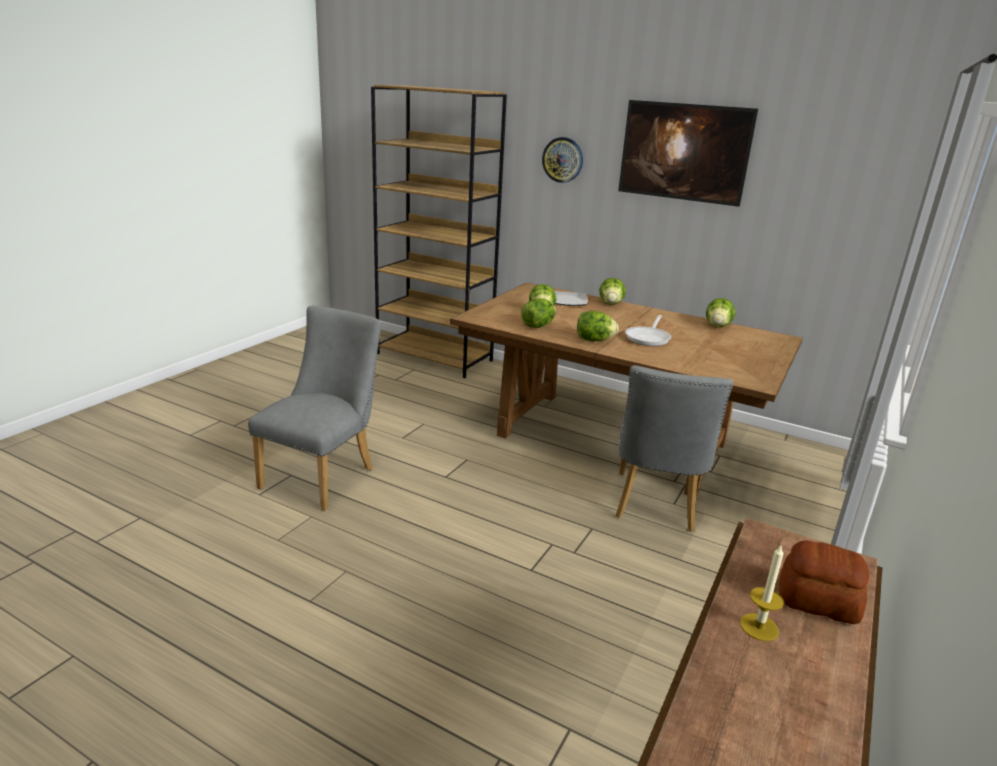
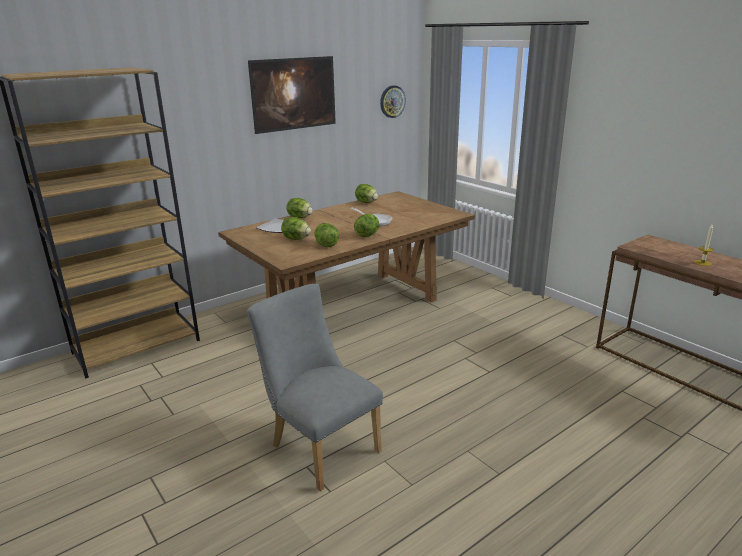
camera: 65 degrees left, 0 degrees up
(562, 160) = (202, 119): wall clock -> wall clock (392, 101)
(655, 506) = (439, 314): grey chair -> none
(816, 600) = (680, 250): bread -> none

